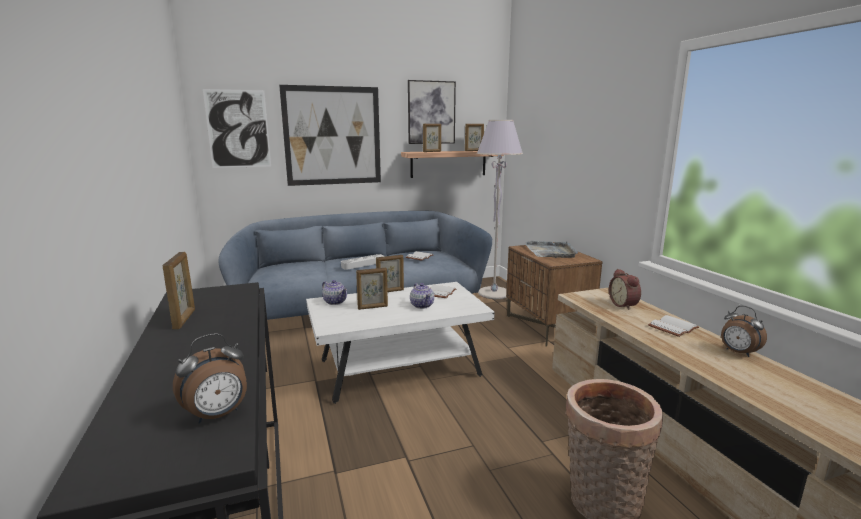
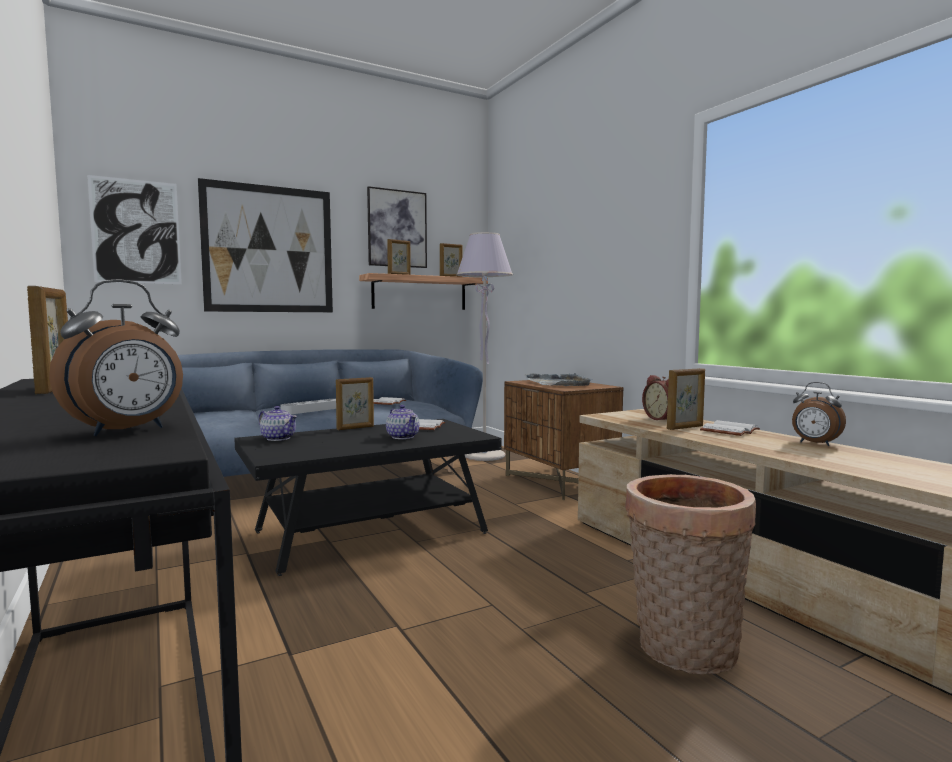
camera: 10 degrees left, 10 degrees down
(373, 307) = (334, 440): picture frame -> picture frame (685, 427)
(399, 369) = (370, 533): white coffee table -> black coffee table

